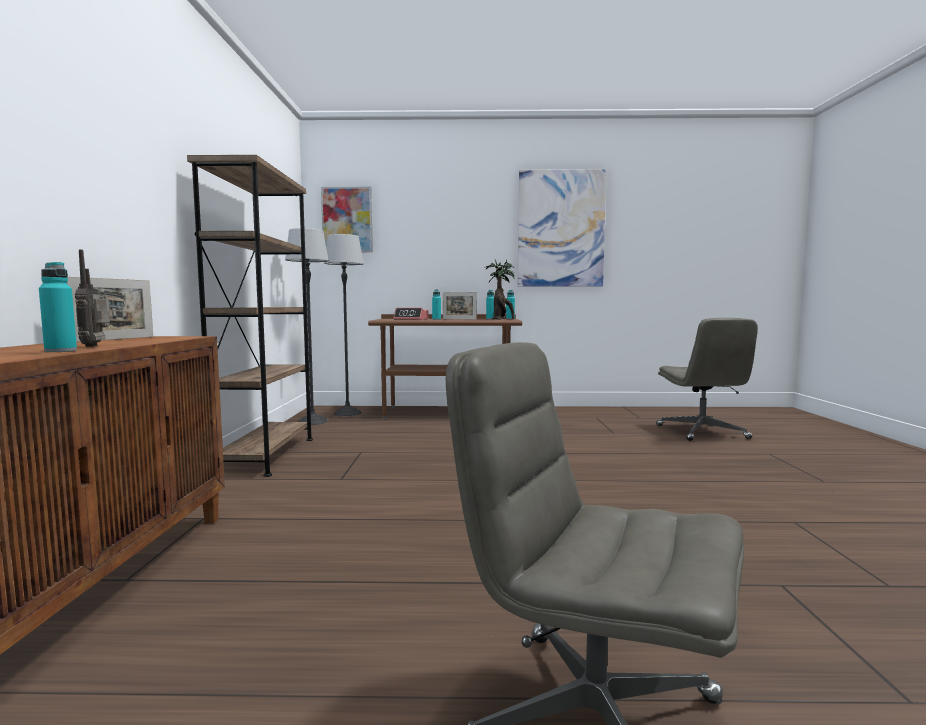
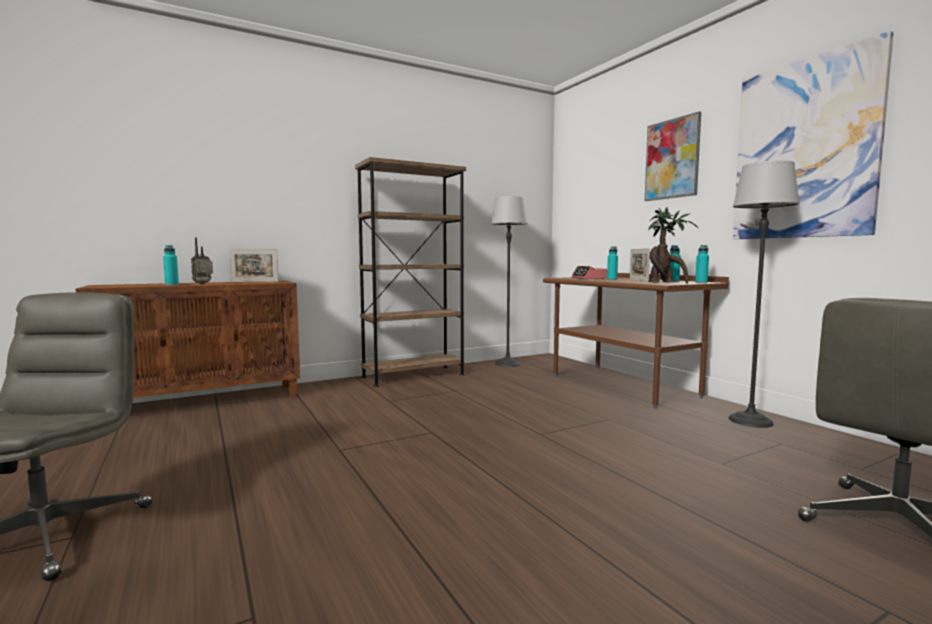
camera: 60 degrees right, 0 degrees up
(347, 220) = (579, 179): picture -> picture (672, 159)
(348, 413) = (550, 364): floor lamp -> floor lamp (751, 421)

